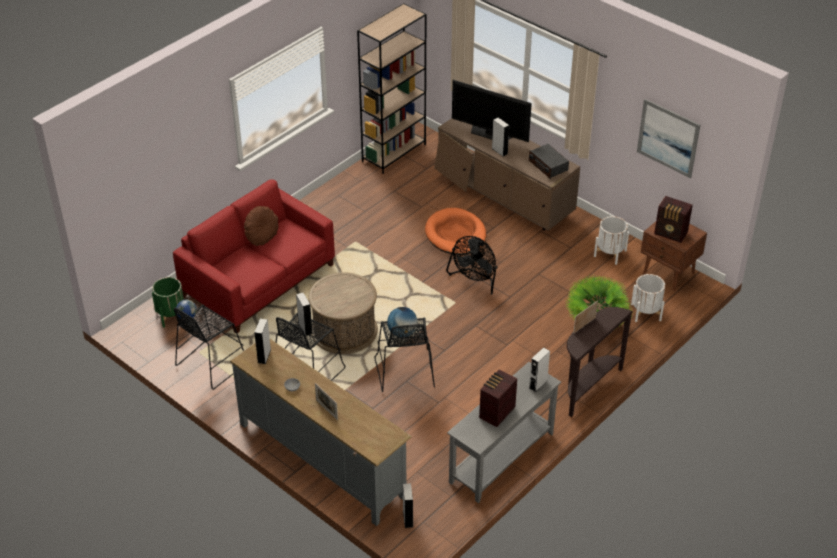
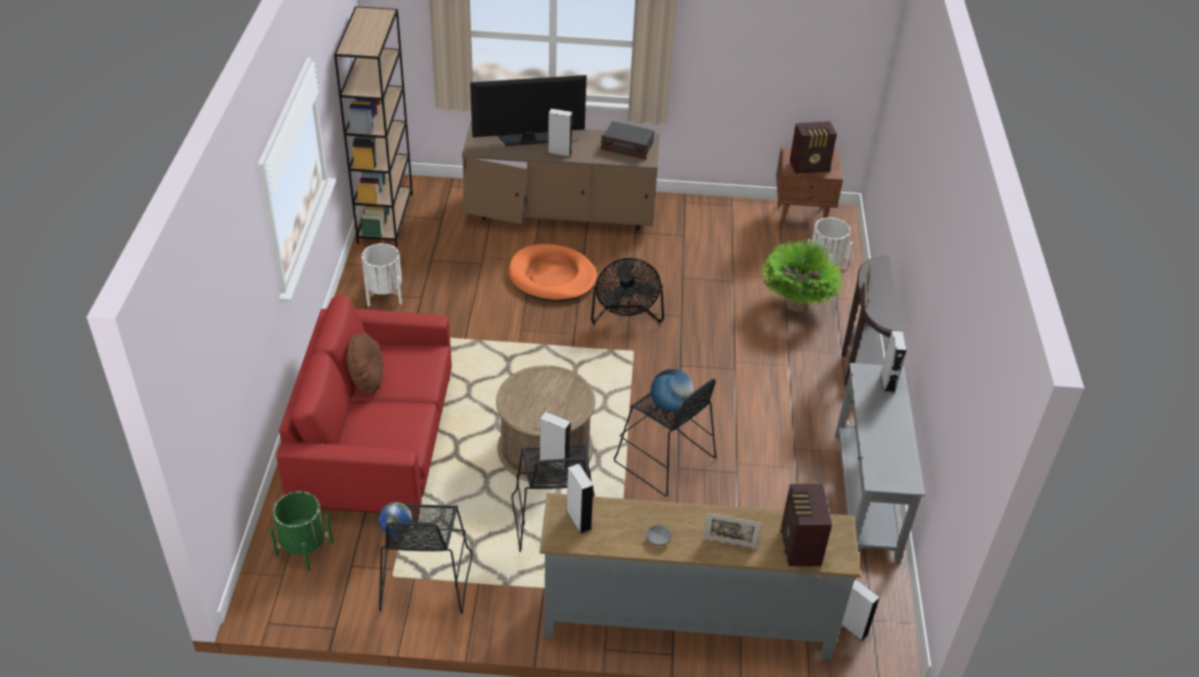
camera: 40 degrees left, 0 degrees up
(496, 413) = (886, 437): radio -> radio (799, 547)
(610, 253) = (727, 224): white planter -> white planter (384, 294)
(668, 138) = (777, 53): picture -> none

